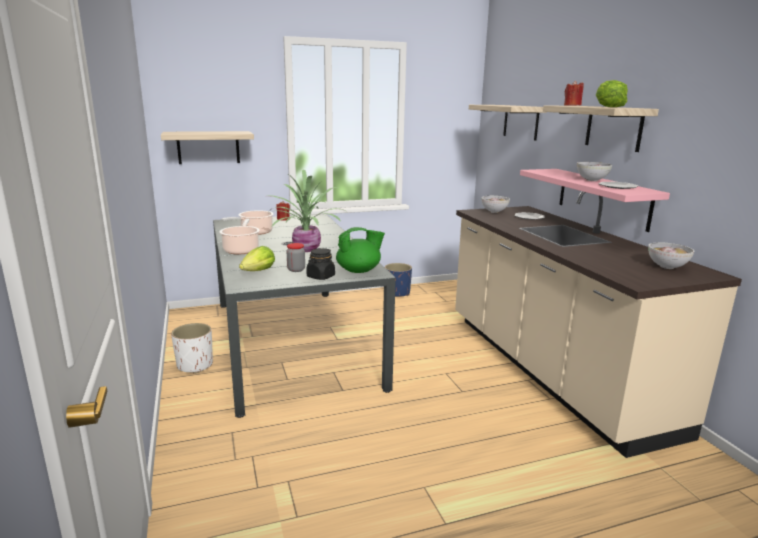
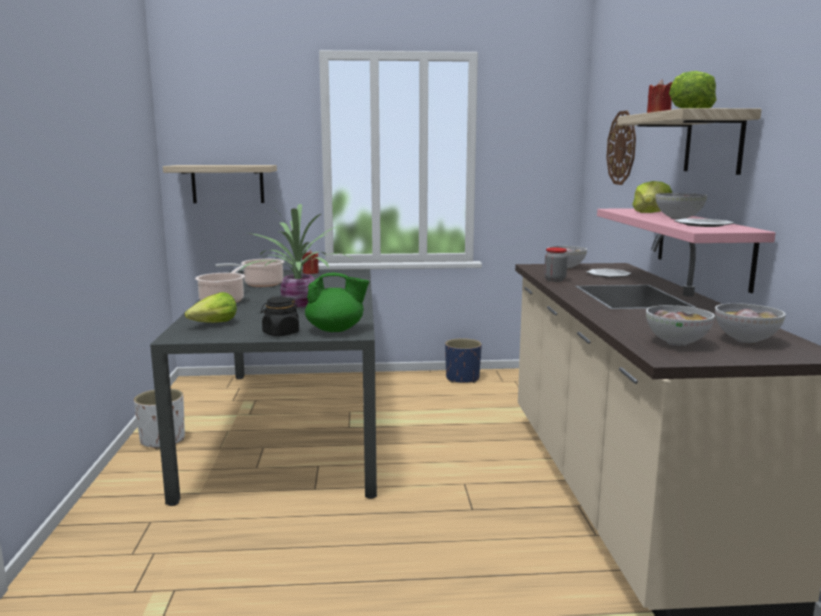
camera: 15 degrees right, 5 degrees down
(296, 270) = (260, 324): jar -> jar (555, 280)
(521, 122) = (622, 148): shelf -> wall clock
(565, 175) = (651, 213): none -> lettuce
(631, 271) = (677, 343): none -> bowl

